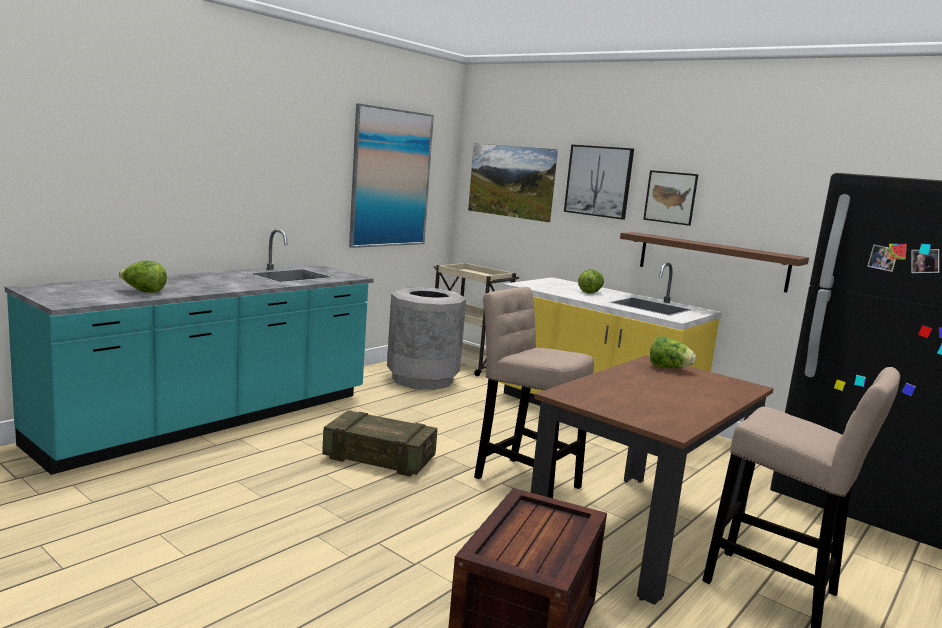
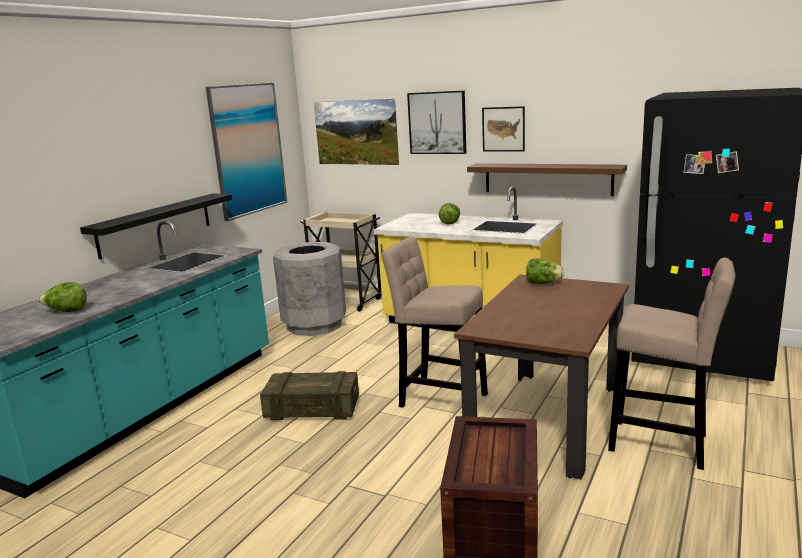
camera: 10 degrees left, 5 degrees up
(271, 232) = (155, 224): none -> black shelf

